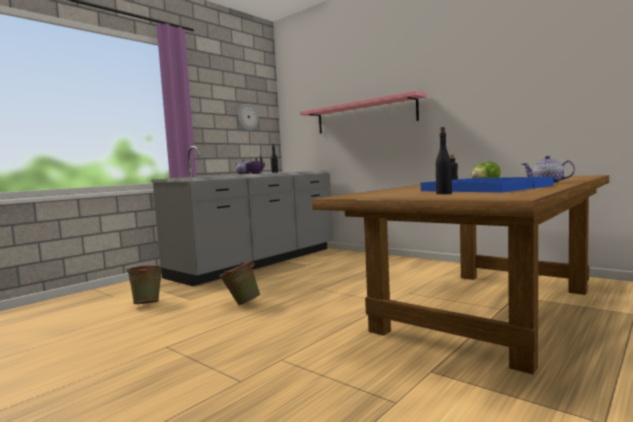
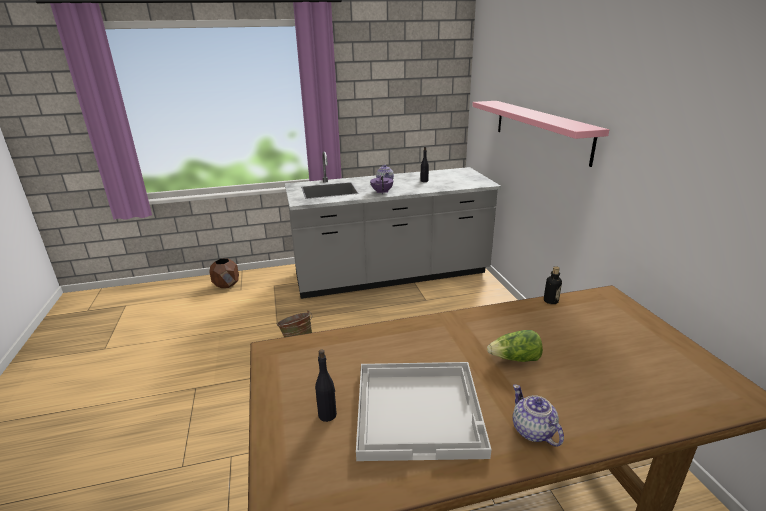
camera: 35 degrees right, 20 degrees up
(89, 298) = (227, 284): none -> brown planter
(148, 303) = (247, 313): green bucket -> none
(247, 117) = (419, 97): wall clock -> none
(485, 188) = (419, 409): blue tray -> white tray

